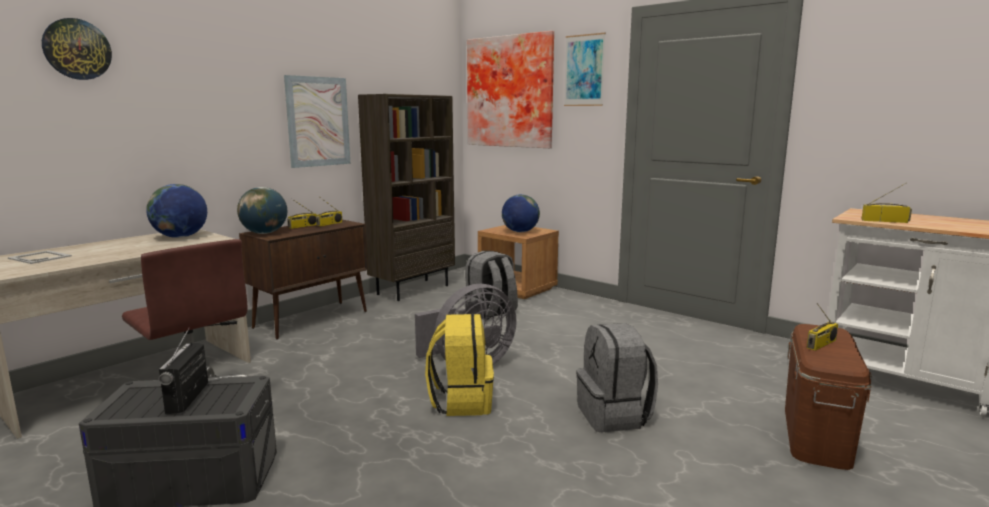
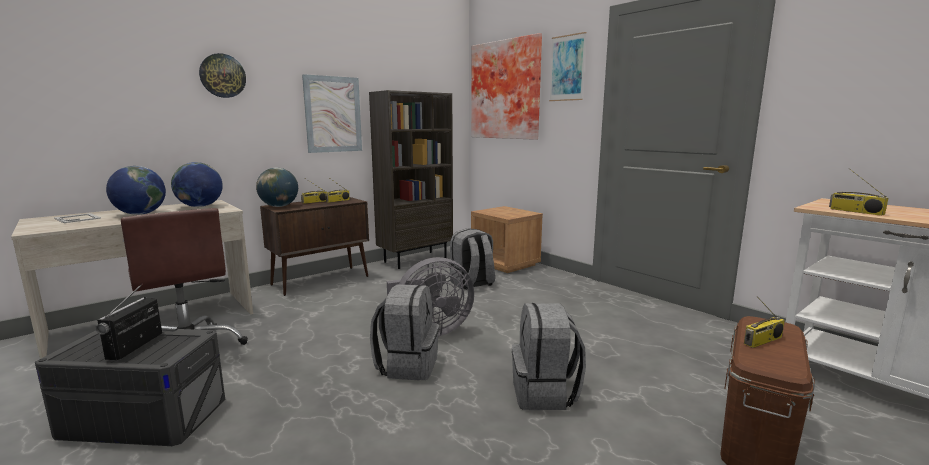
camera: 10 degrees right, 0 degrees up
(77, 49) = (119, 50): wall clock -> wall clock (222, 76)
(461, 401) = (407, 365): yellow backpack -> grey backpack
(520, 232) = (507, 213): globe -> globe (140, 214)
(885, 221) = (855, 211): radio -> radio turned 150 degrees counterclockwise

